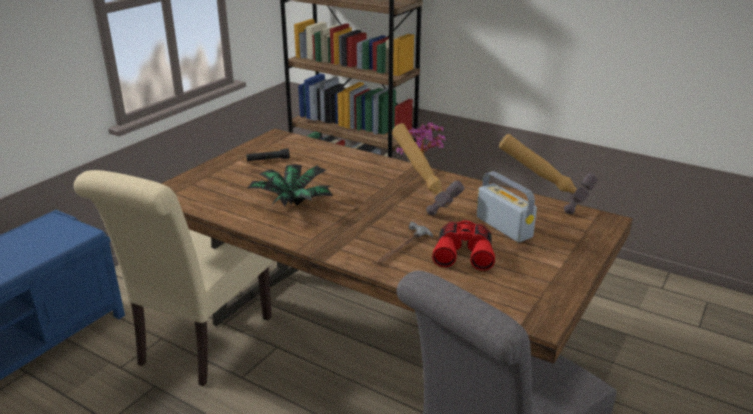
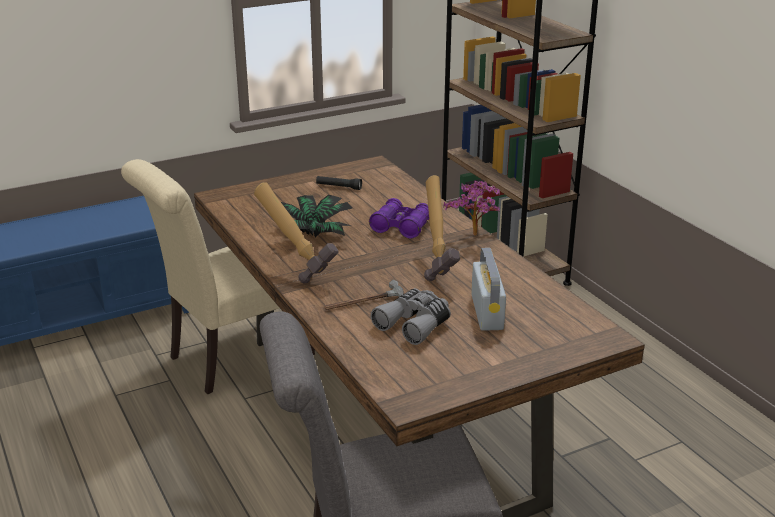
camera: 30 degrees right, 0 degrees up
(358, 179) = (401, 227): none -> purple binoculars
(464, 253) = (415, 324): red binoculars -> grey binoculars
(543, 204) = (560, 302): hammer -> hammer (297, 268)

